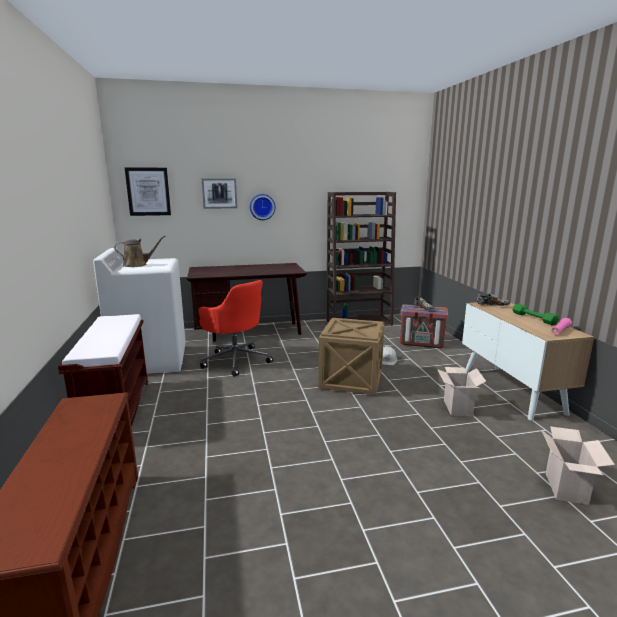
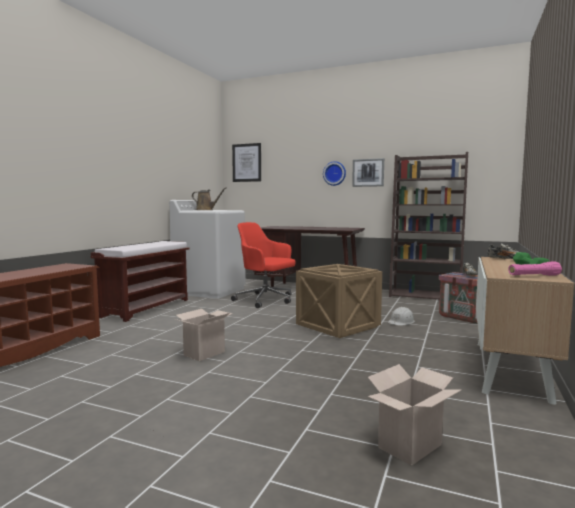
camera: 35 degrees right, 10 degrees down
(219, 193) = (299, 162): picture -> picture (368, 172)
(235, 360) = (265, 300): red office chair -> red office chair turned 135 degrees clockwise
(456, 407) = (407, 363): cardboard box -> cardboard box (204, 353)

